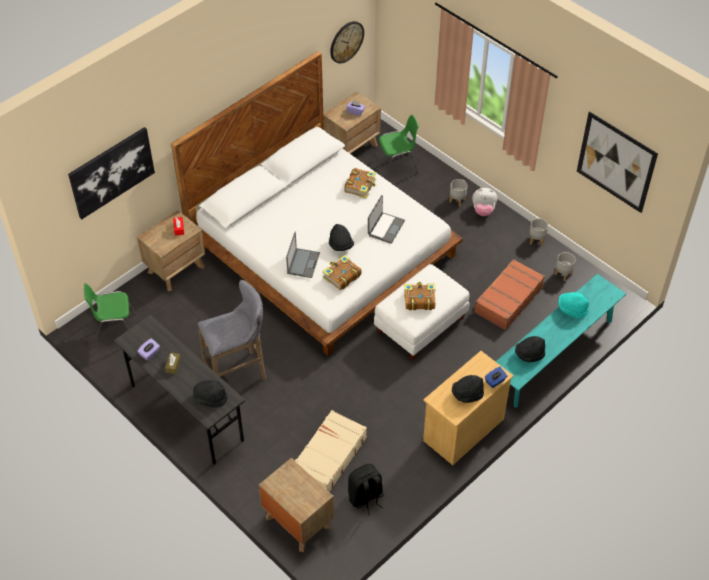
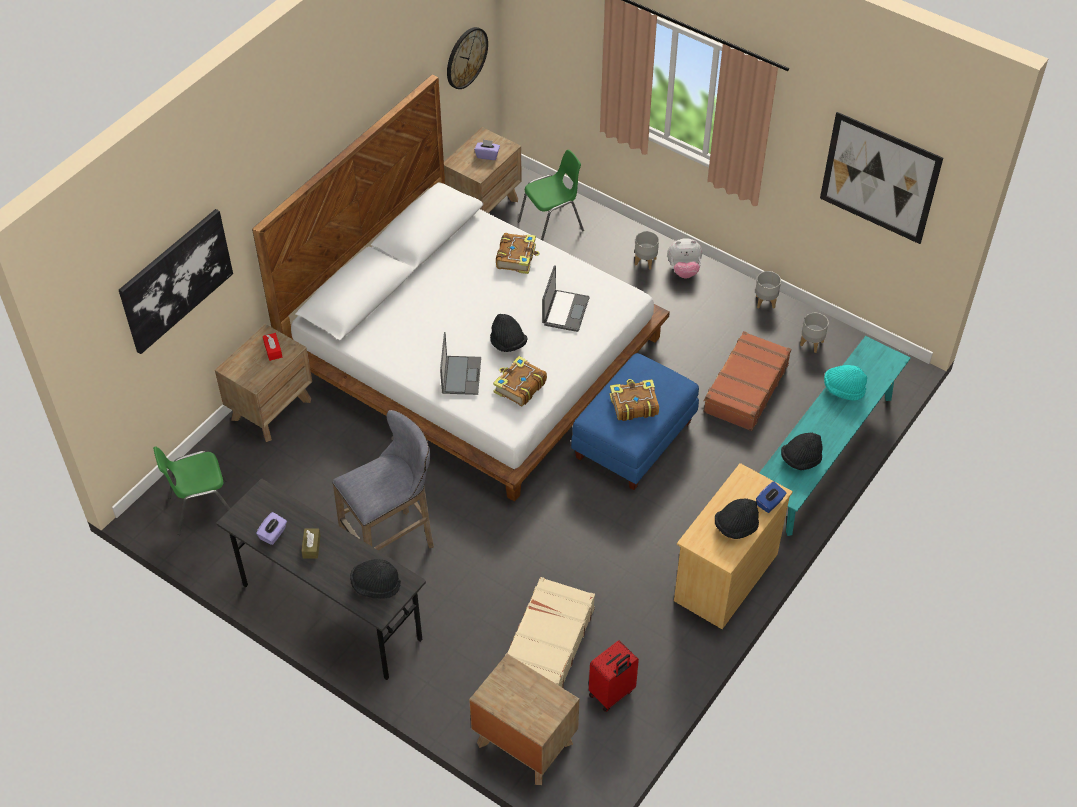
camera: 10 degrees left, 0 degrees up
(365, 498) = (612, 694): black backpack -> red suitcase
(420, 324) = (633, 439): white ottoman -> blue ottoman

